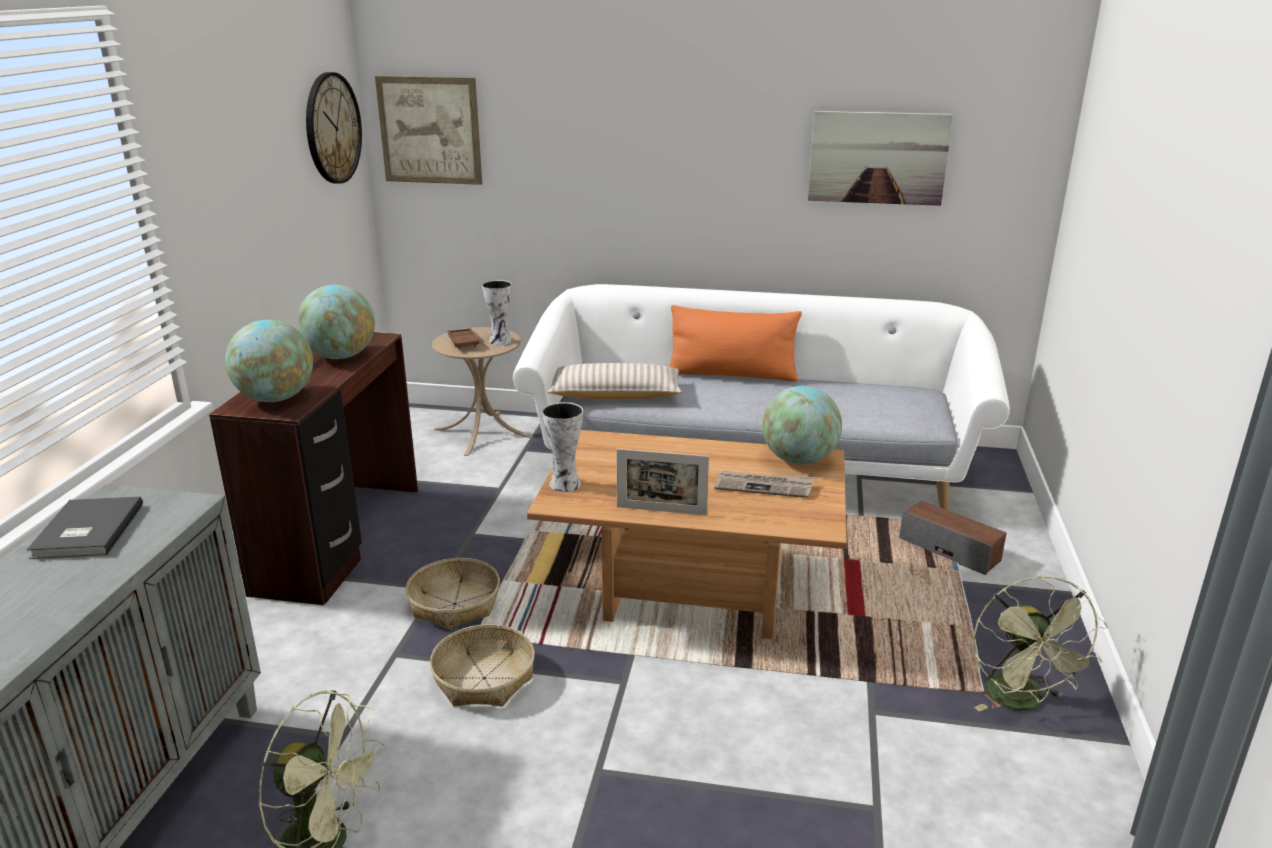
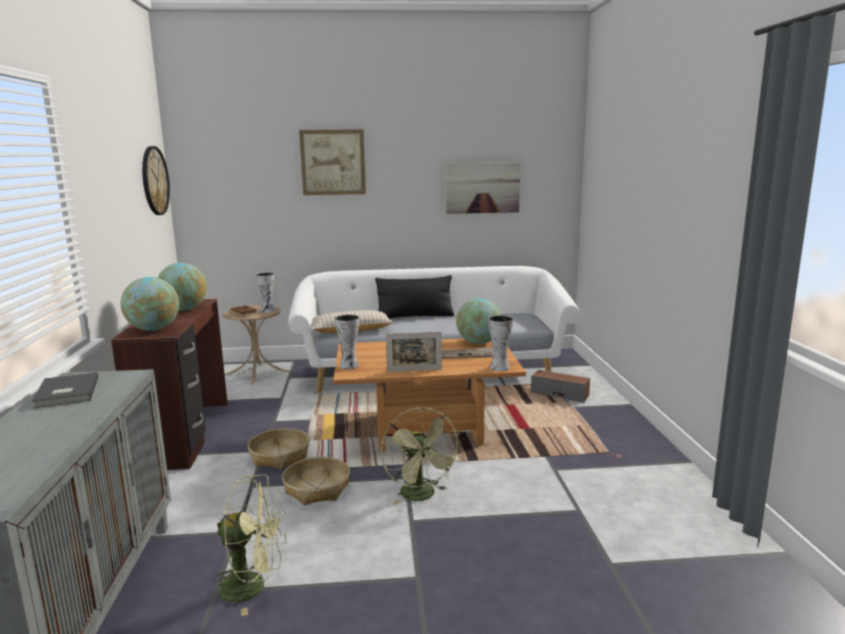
camera: 15 degrees left, 10 degrees down
(430, 130) = (213, 184): picture -> picture (333, 162)
(732, 375) = (415, 316): orange pillow -> black pillow
(804, 524) = (498, 367): none -> vase
(1022, 703) = (630, 453): green fan -> green fan (421, 496)

